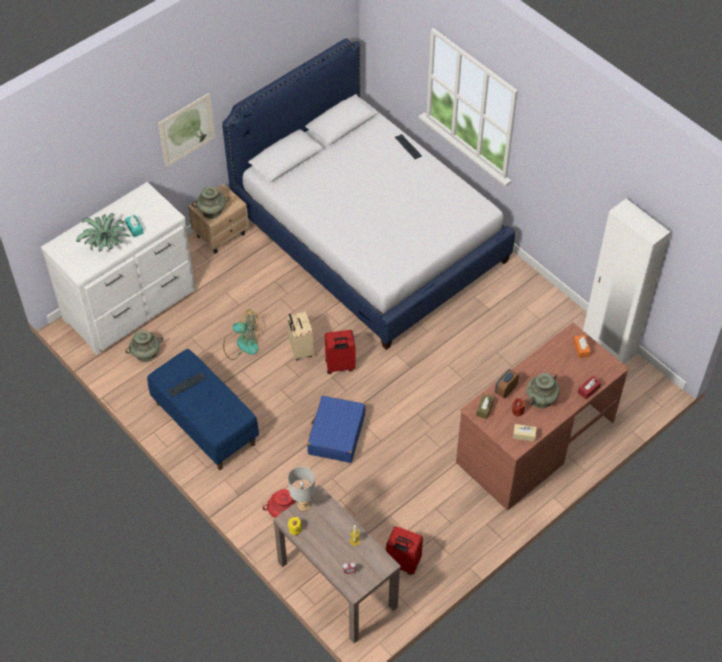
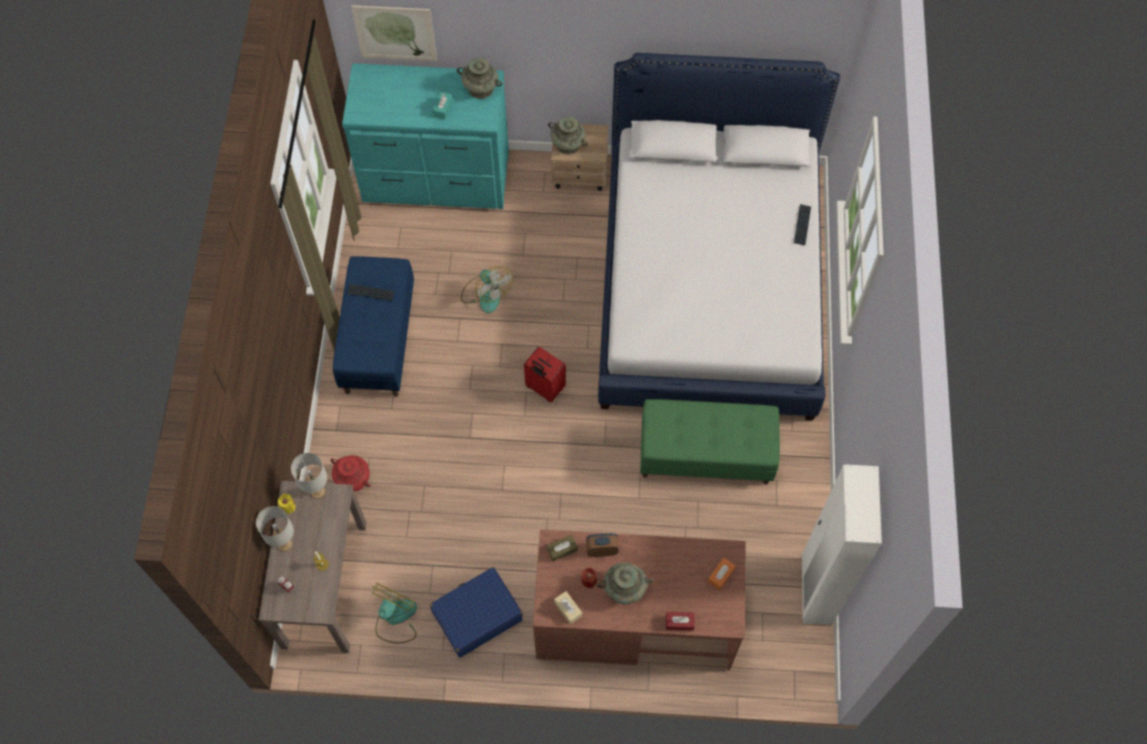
camera: 45 degrees right, 10 degrees up
(106, 244) = (404, 104): potted plant -> none
(131, 305) = (436, 179): white dresser -> turquoise dresser
(146, 354) = (400, 235): turquoise vase -> turquoise vase (480, 89)
(187, 130) = (570, 45): picture -> picture (395, 33)
(300, 350) = (527, 342): beige suitcase -> none
(318, 550) = (284, 543): none -> grey table lamp
(336, 435) = (471, 449): blue suitcase -> blue suitcase (476, 616)
(402, 563) = (395, 618): red suitcase -> fan
(472, 325) = (706, 455): none -> green bench

